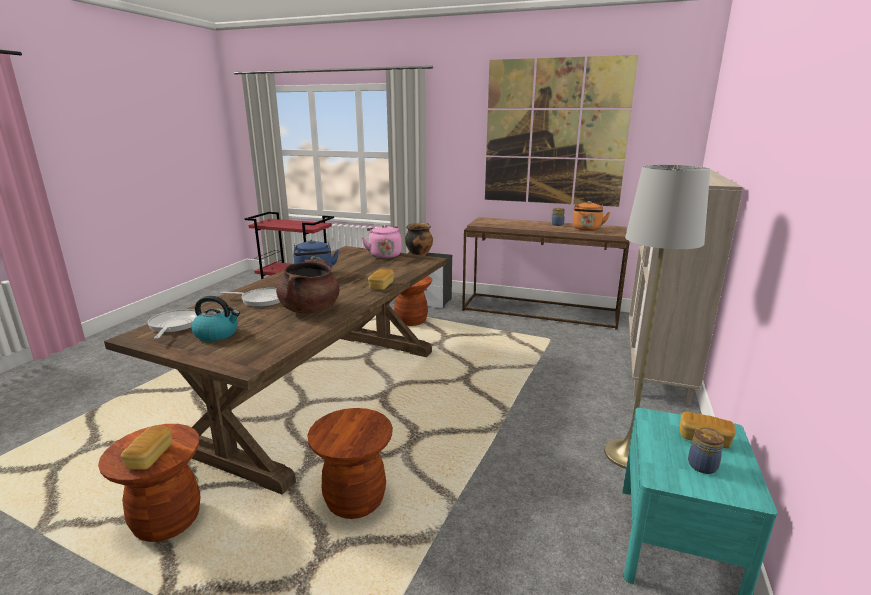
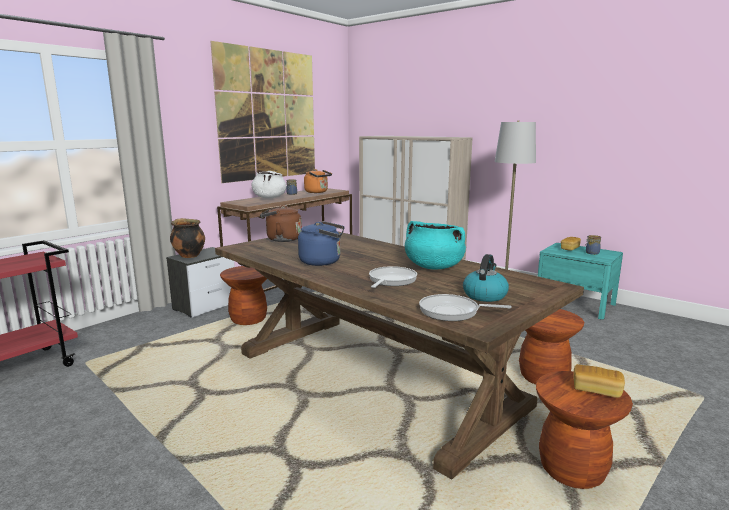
camera: 70 degrees left, 5 degrees down
(310, 309) = (433, 267): brown cooking pot -> turquoise cooking pot
(381, 286) = (385, 246): bread -> none
(384, 255) = (281, 239): pink kettle -> brown kettle
(522, 223) = (269, 197): none -> white cooking pot

